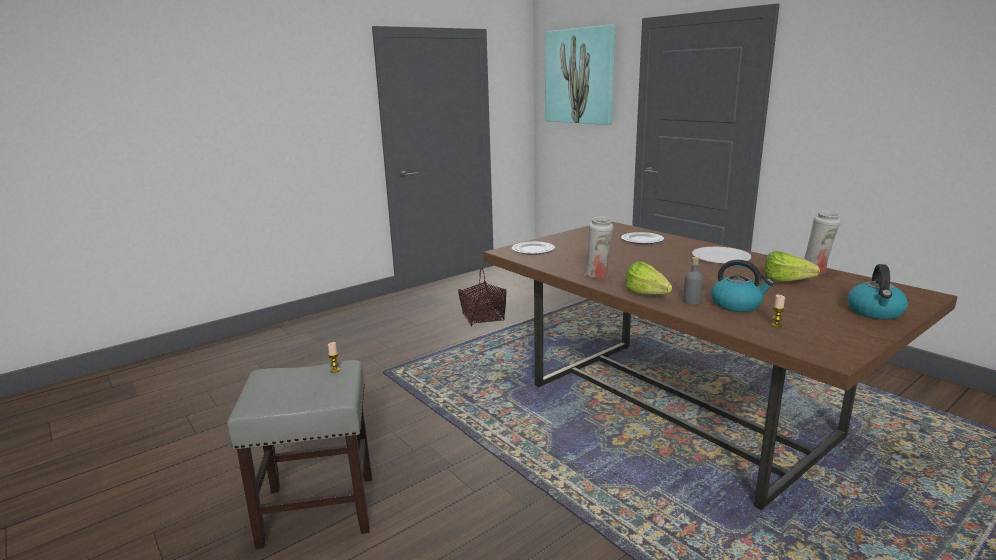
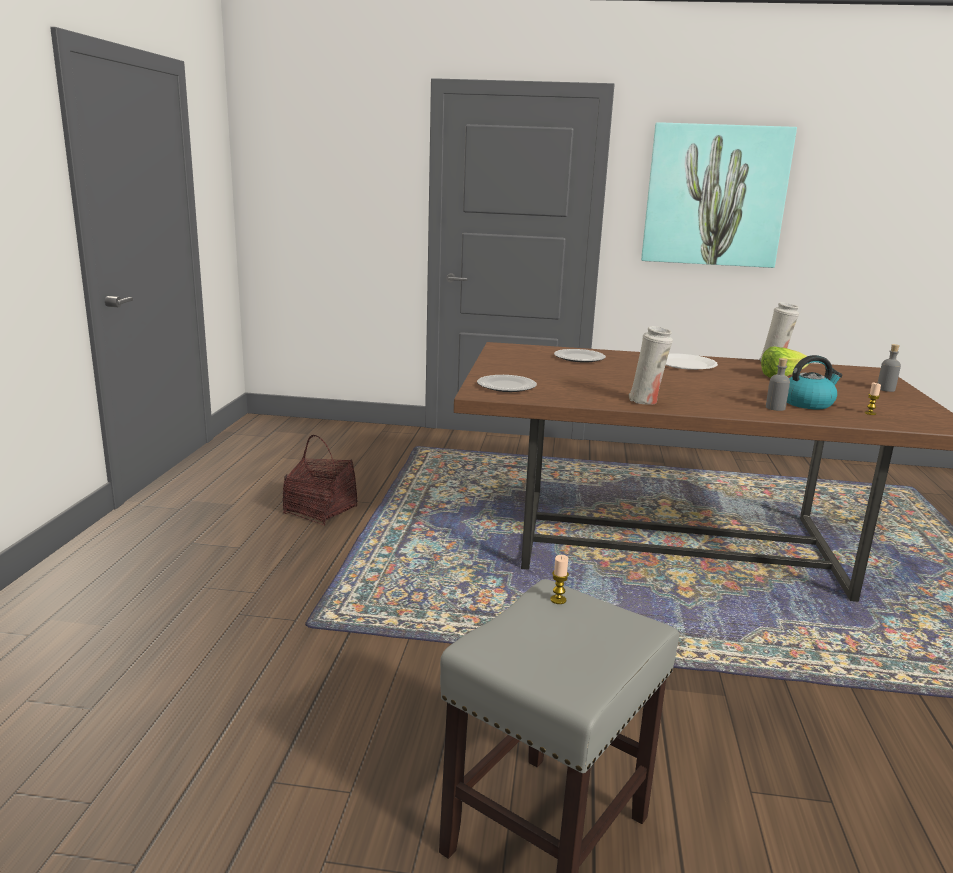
camera: 45 degrees left, 0 degrees up
(580, 76) = (325, 149): picture -> picture (714, 196)
(649, 296) = (736, 411): lettuce -> none
(875, 312) = (885, 389): kettle -> grey bottle

